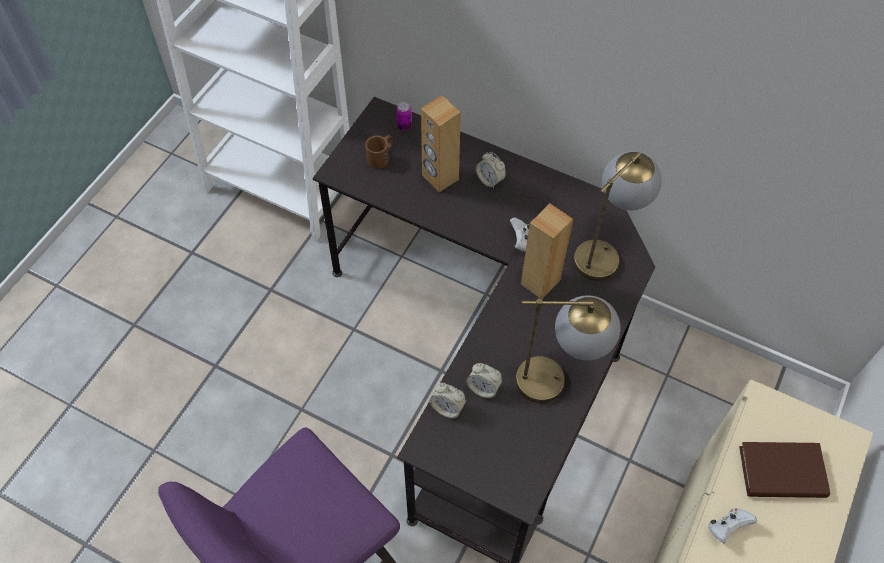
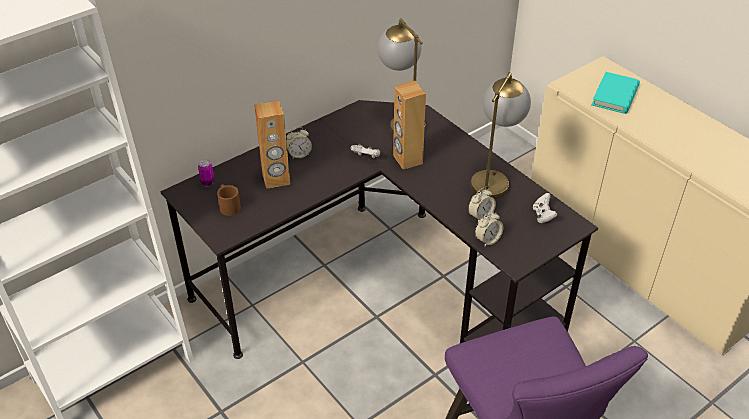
camera: 65 degrees left, 15 degrees down
(727, 528) = (644, 129): white game controller -> white game controller (543, 215)
(781, 472) = (615, 96): brown book -> turquoise book

